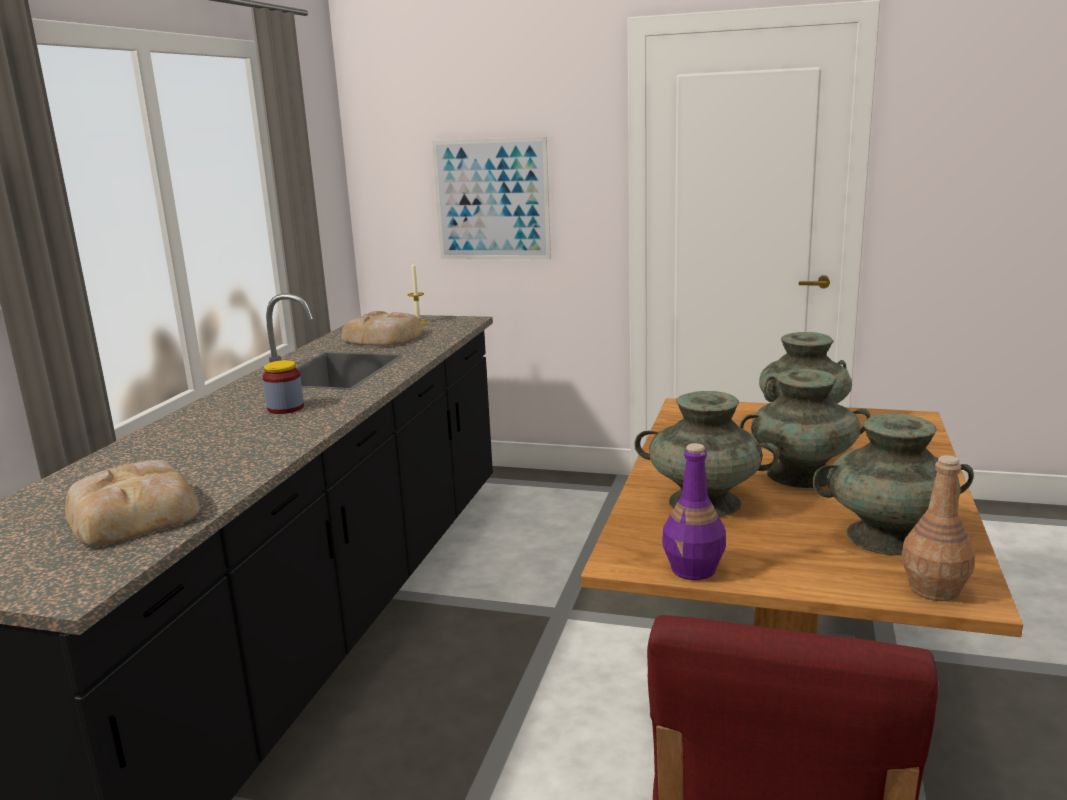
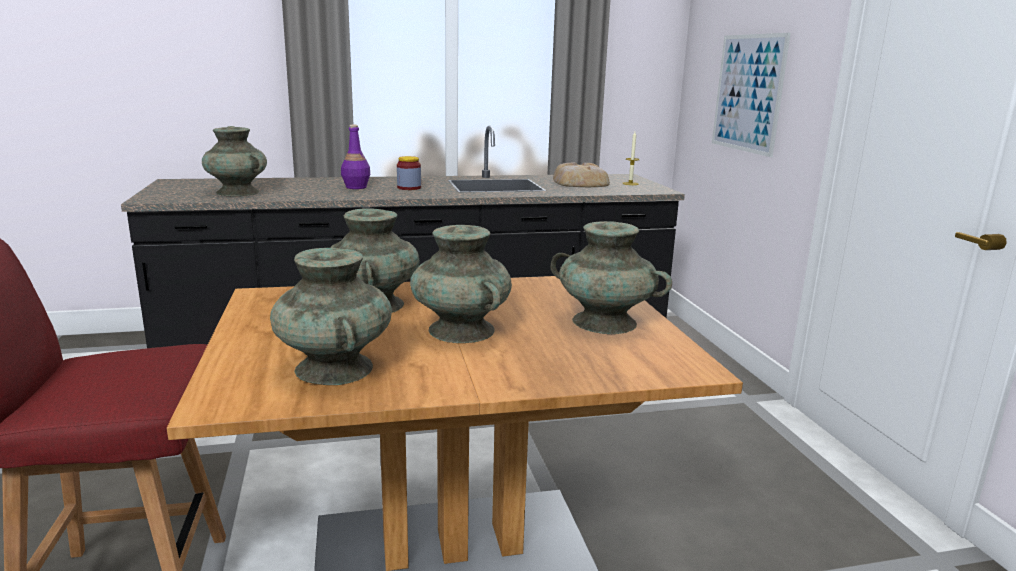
camera: 60 degrees right, 0 degrees up
(135, 513) = (238, 192): bread -> turquoise vase
(694, 569) = (249, 313): purple bottle -> purple bottle (356, 187)
(935, 589) = (230, 389): brown bottle -> none

